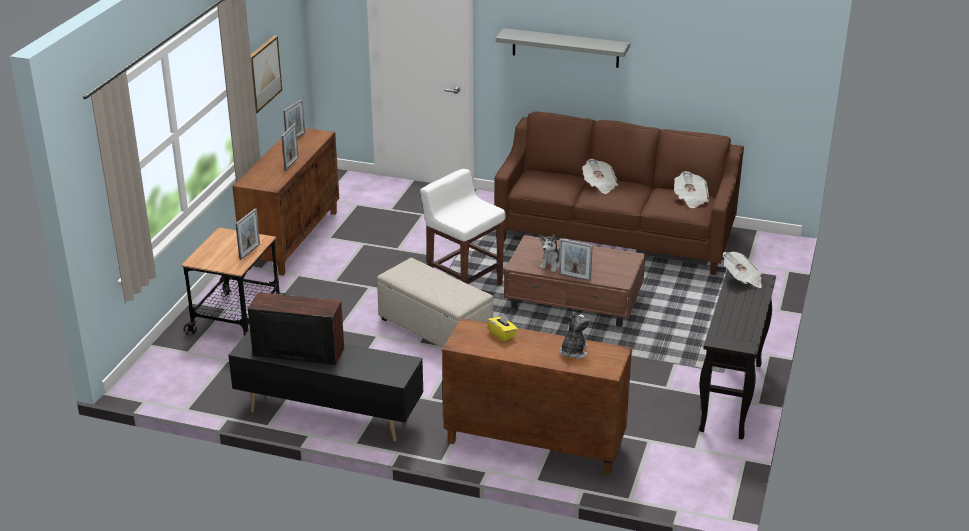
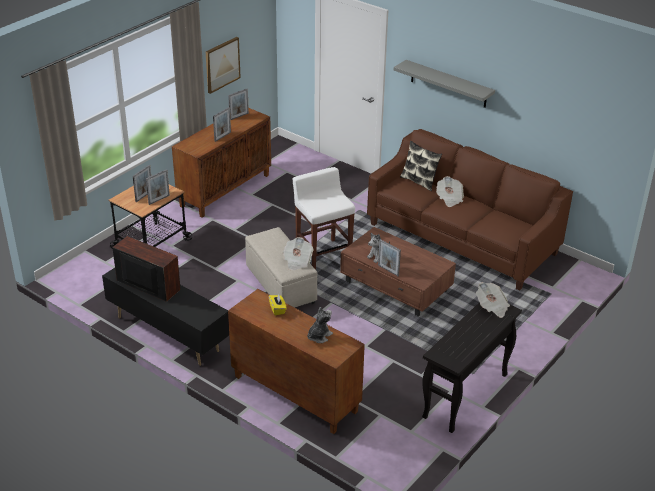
camera: 20 degrees right, 5 degrees up
(226, 251) = (144, 196): none -> picture frame
(551, 174) = (419, 181): none -> pillow
(690, 199) = (513, 225): newspaper -> newspaper (297, 261)

